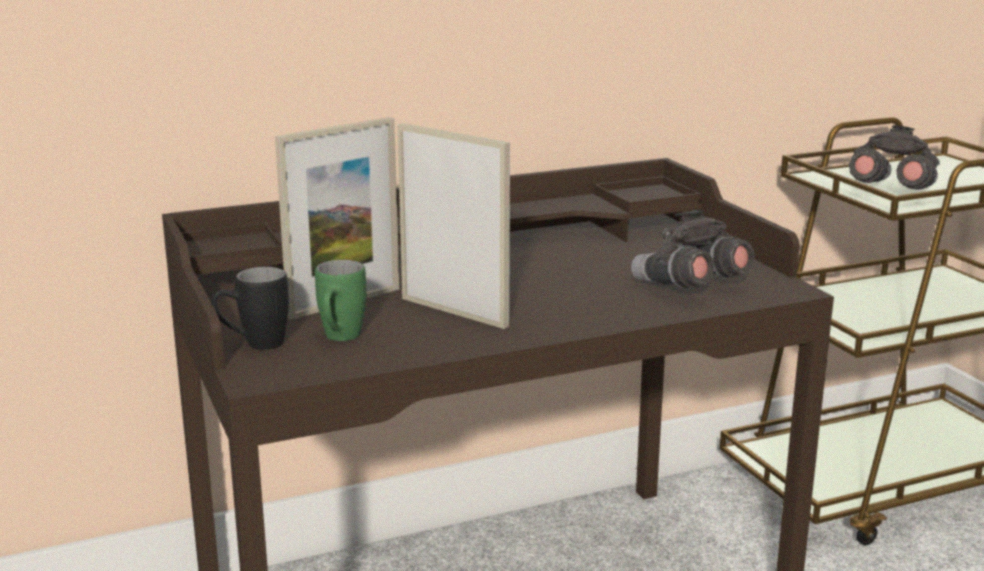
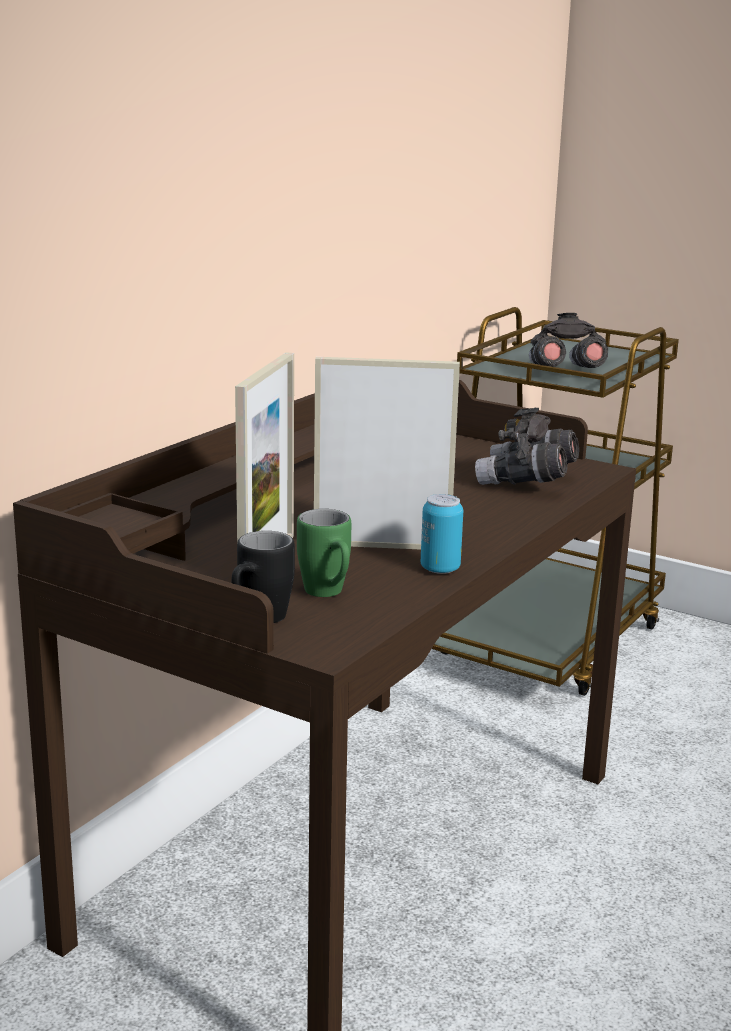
camera: 35 degrees left, 0 degrees up
(465, 341) = (440, 569): none -> can

